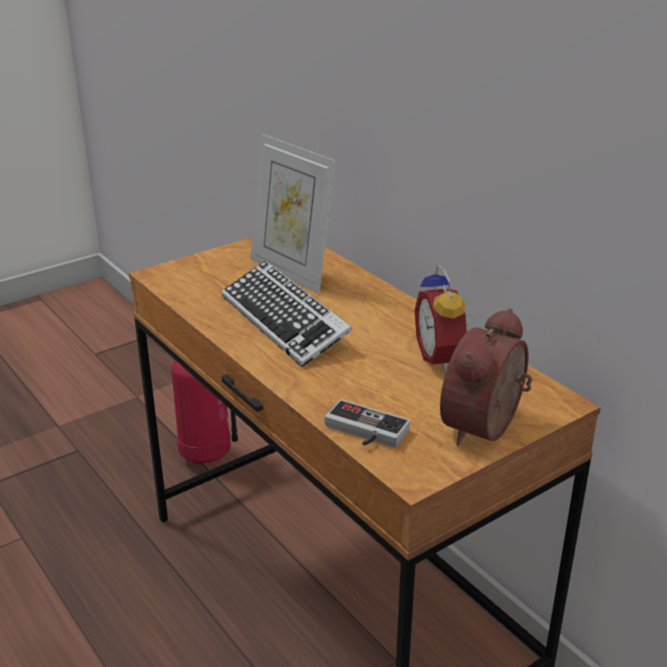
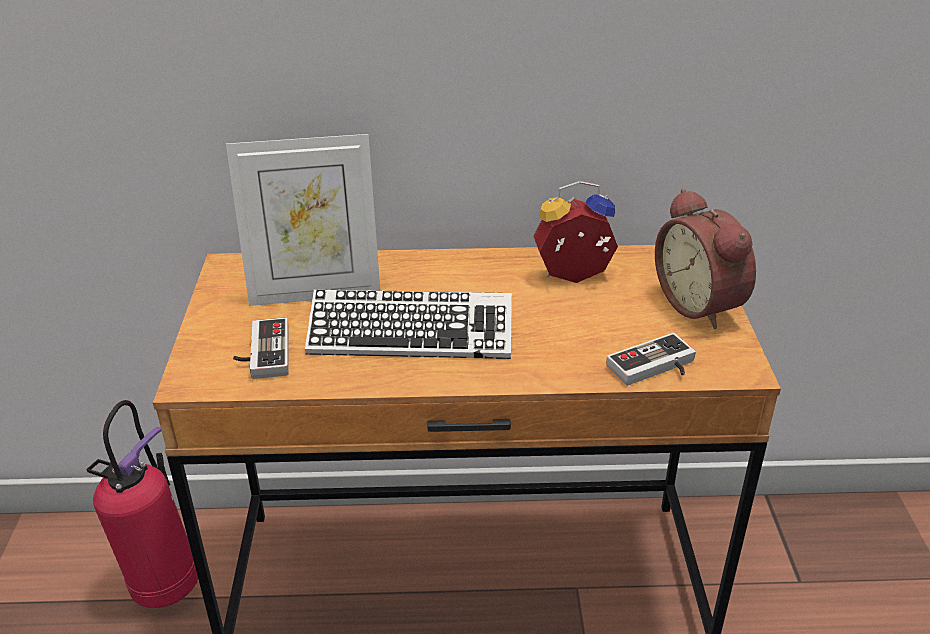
camera: 55 degrees left, 5 degrees up
(207, 282) = (262, 353): none -> game controller
(443, 357) = (574, 277): alarm clock -> alarm clock turned 150 degrees clockwise

